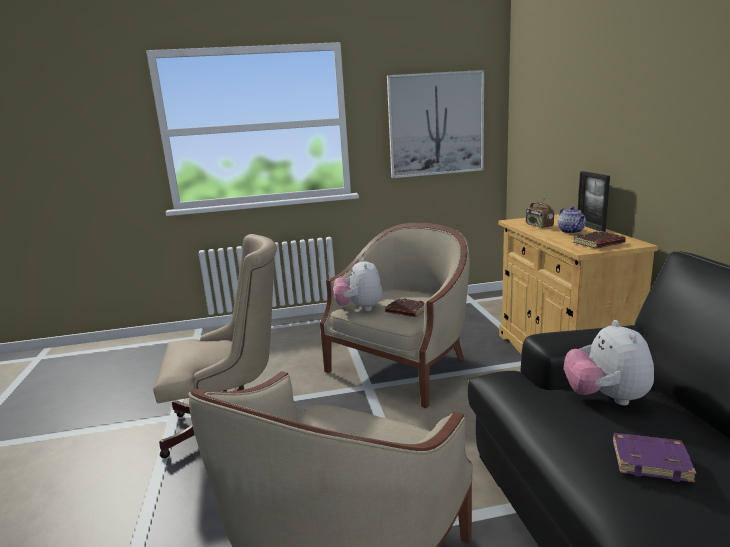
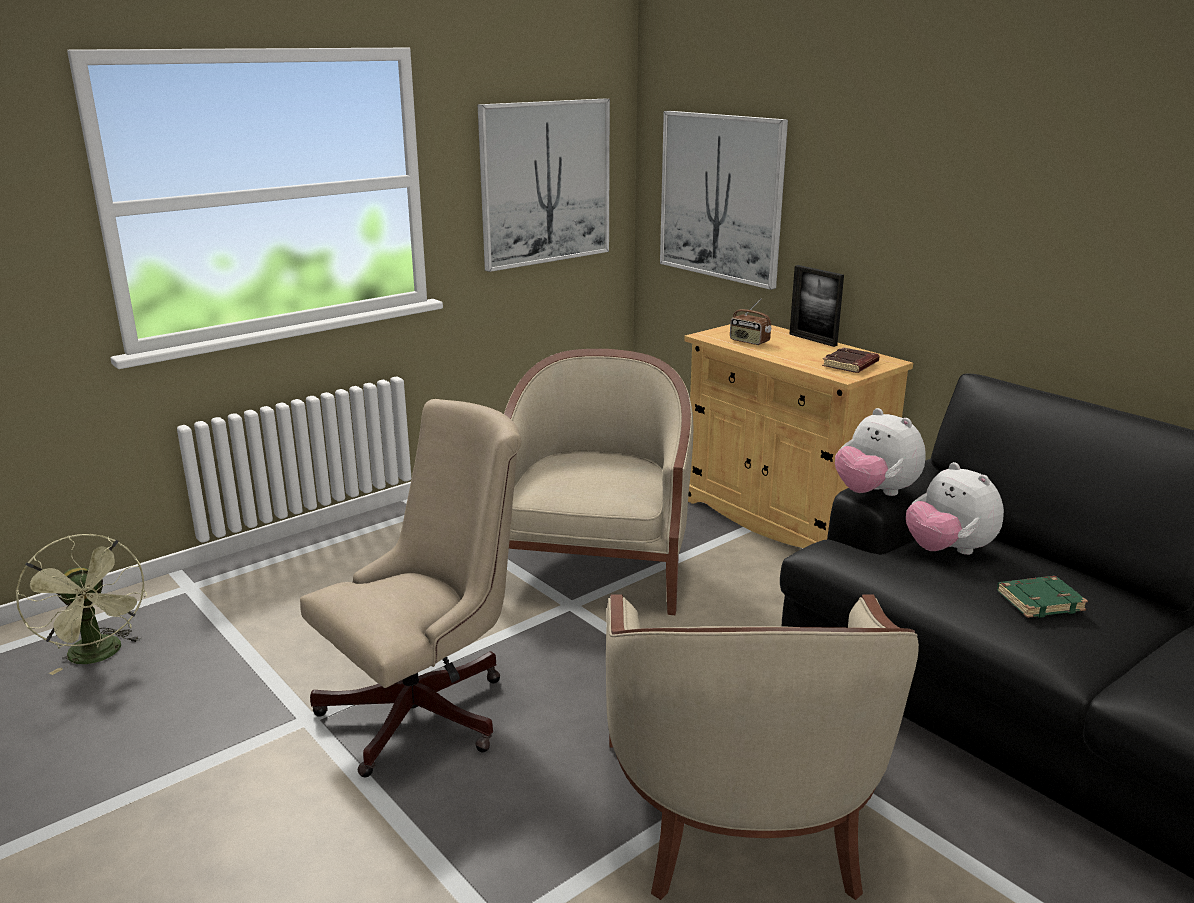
camera: 30 degrees left, 5 degrees up
(129, 361) = (100, 656): none -> green fan
(359, 308) = (548, 490): plush toy -> plush toy (875, 493)
(406, 311) = (620, 484): brown book -> none
(547, 128) = (721, 197): none -> picture
(571, 231) = (799, 348): teapot -> none
(651, 461) = (1040, 601): purple book -> green book

